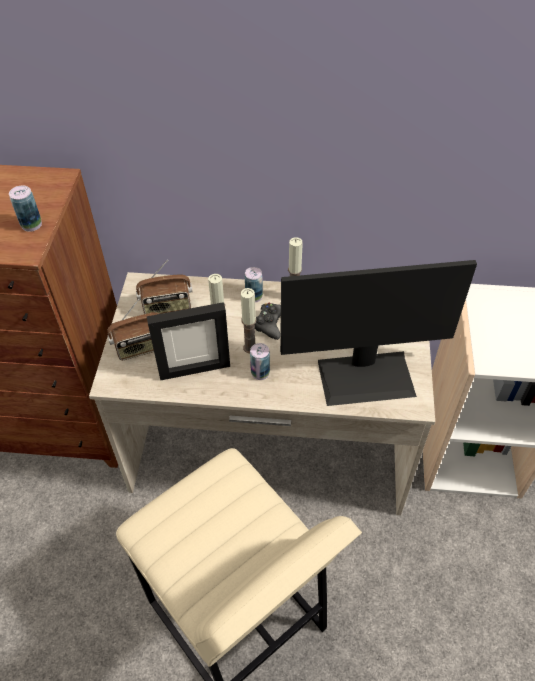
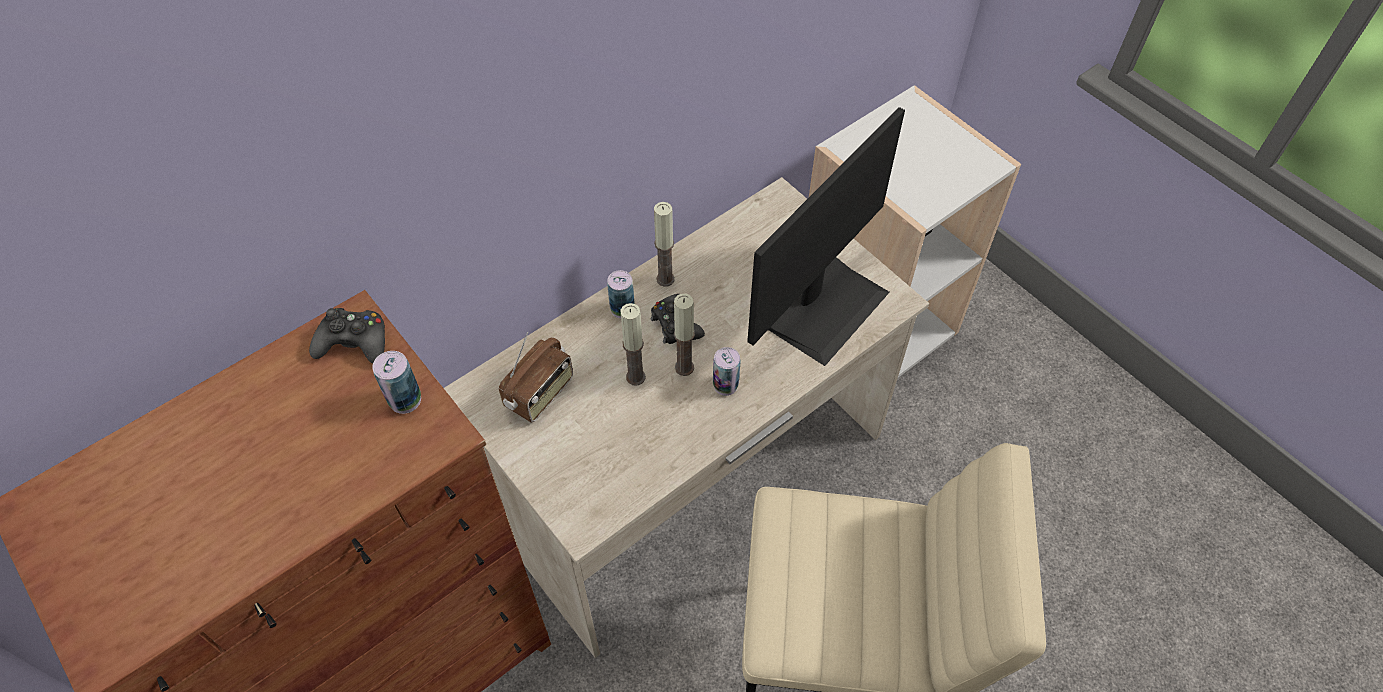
camera: 45 degrees left, 5 degrees up
(46, 187) = (354, 342): none -> black game controller
(141, 347) = (568, 461): radio -> none
(194, 368) = (654, 435): picture frame -> none

